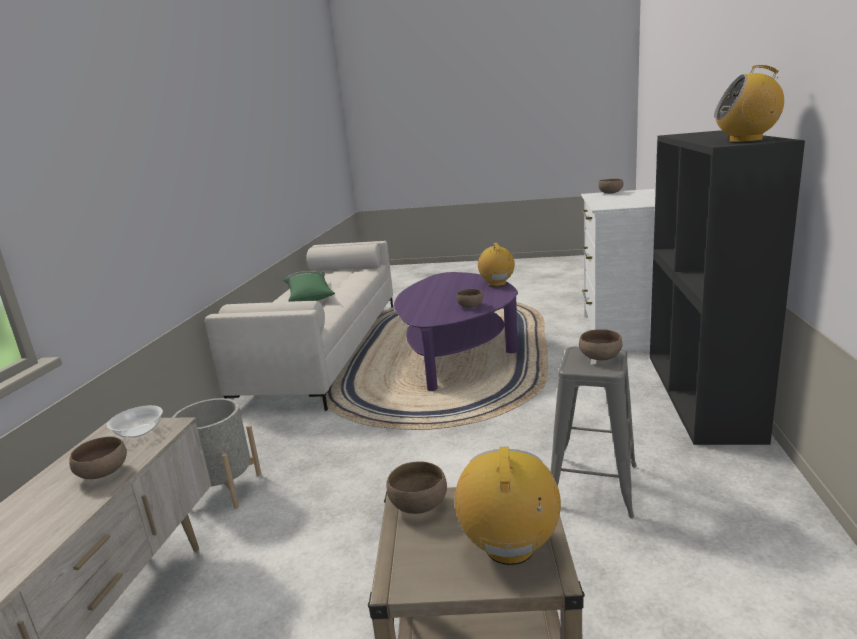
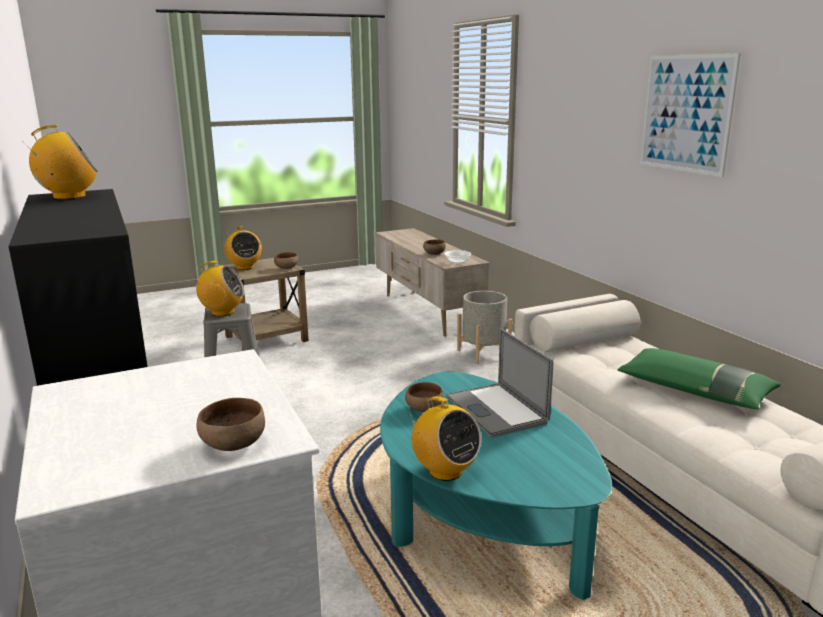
camera: 145 degrees right, 0 degrees up
(197, 127) = (686, 113): none -> picture
(429, 301) = (496, 409): none -> laptop
(457, 353) = (482, 518): purple coffee table -> turquoise coffee table
(600, 358) = (222, 312): brown bowl -> radio

